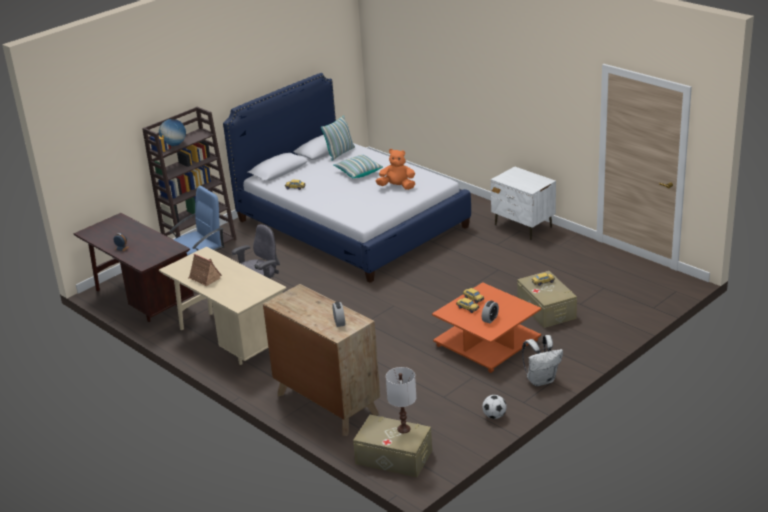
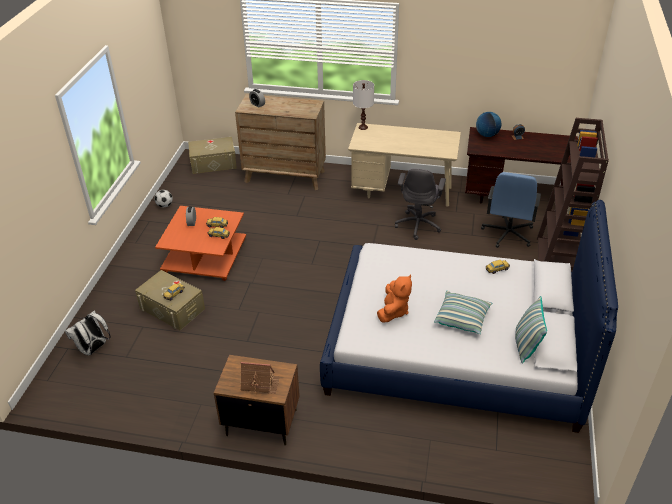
camera: 145 degrees right, 10 degrees up
(174, 144) = (584, 155): globe -> globe (487, 135)
(204, 278) = (416, 136): toy house -> toy house (260, 383)
(397, 187) = (393, 311): orange plush toy -> orange plush toy turned 45 degrees counterclockwise
(404, 429) = (205, 150): white table lamp -> white table lamp (363, 127)
(523, 226) = (261, 422): white nightstand -> brown nightstand
(541, 380) = (144, 241): white backpack -> white backpack (93, 349)

